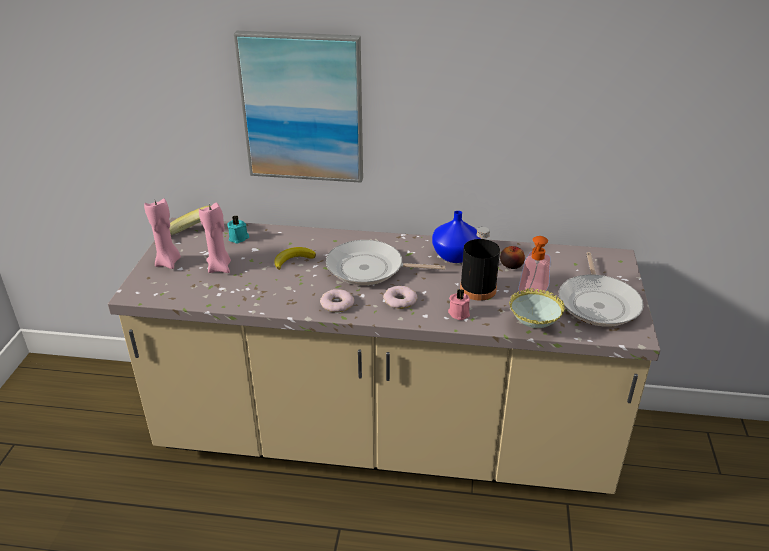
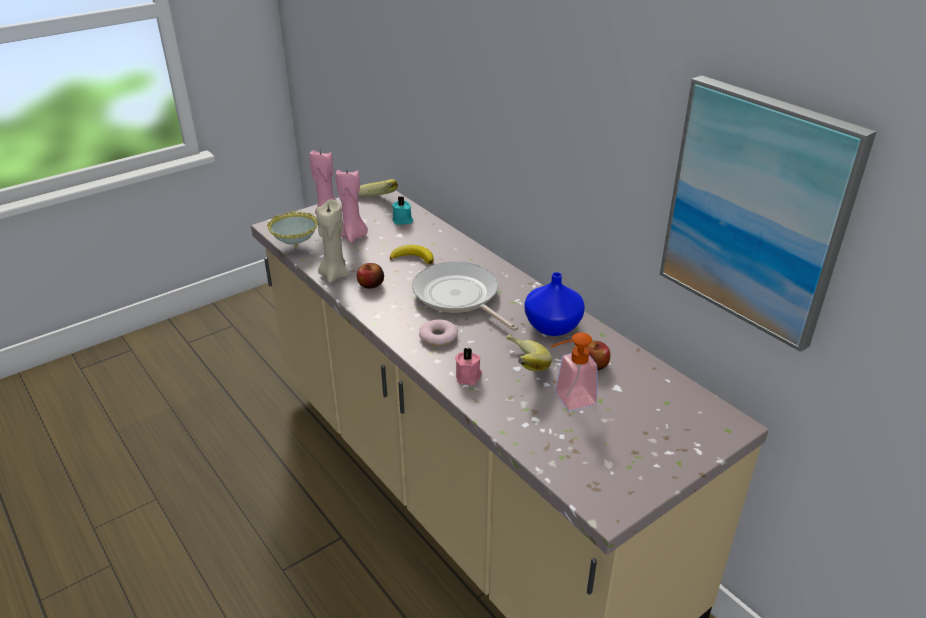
camera: 45 degrees right, 0 degrees up
(255, 302) = (334, 275): none -> beige candle
(295, 294) = (371, 284): none -> apple
(303, 107) = (478, 105): picture -> picture (756, 211)
(337, 304) = (386, 310): donut -> none
(478, 289) = (521, 367): black bottle -> banana
(533, 327) = (513, 431): bowl -> bowl (295, 246)
(598, 303) = (622, 453): frying pan -> none

